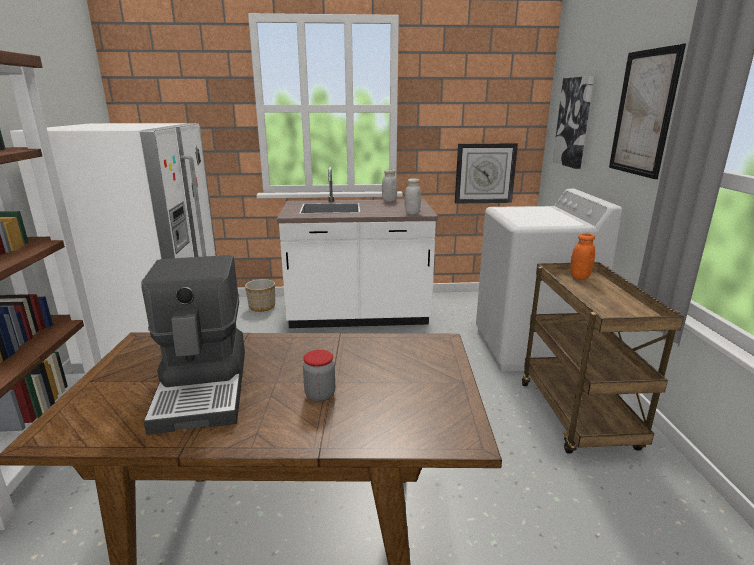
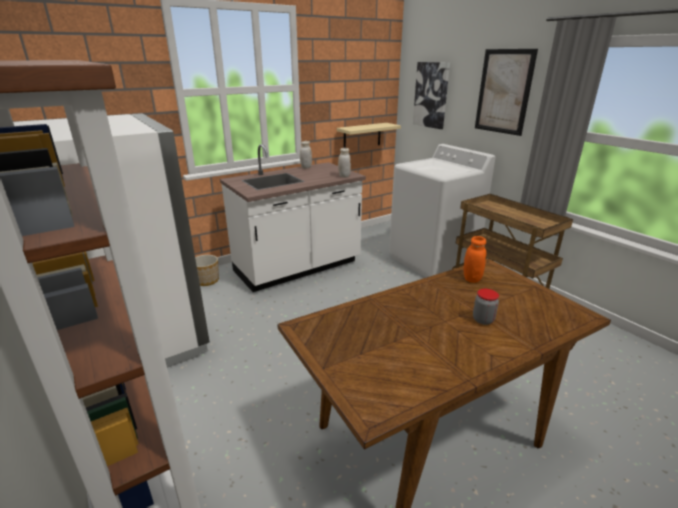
camera: 30 degrees left, 5 degrees up
(204, 387) = (410, 341): coffee machine -> none
(485, 173) = (362, 136): wall clock -> beige shelf
(579, 277) = (486, 205): orange jar -> orange jar (472, 279)

